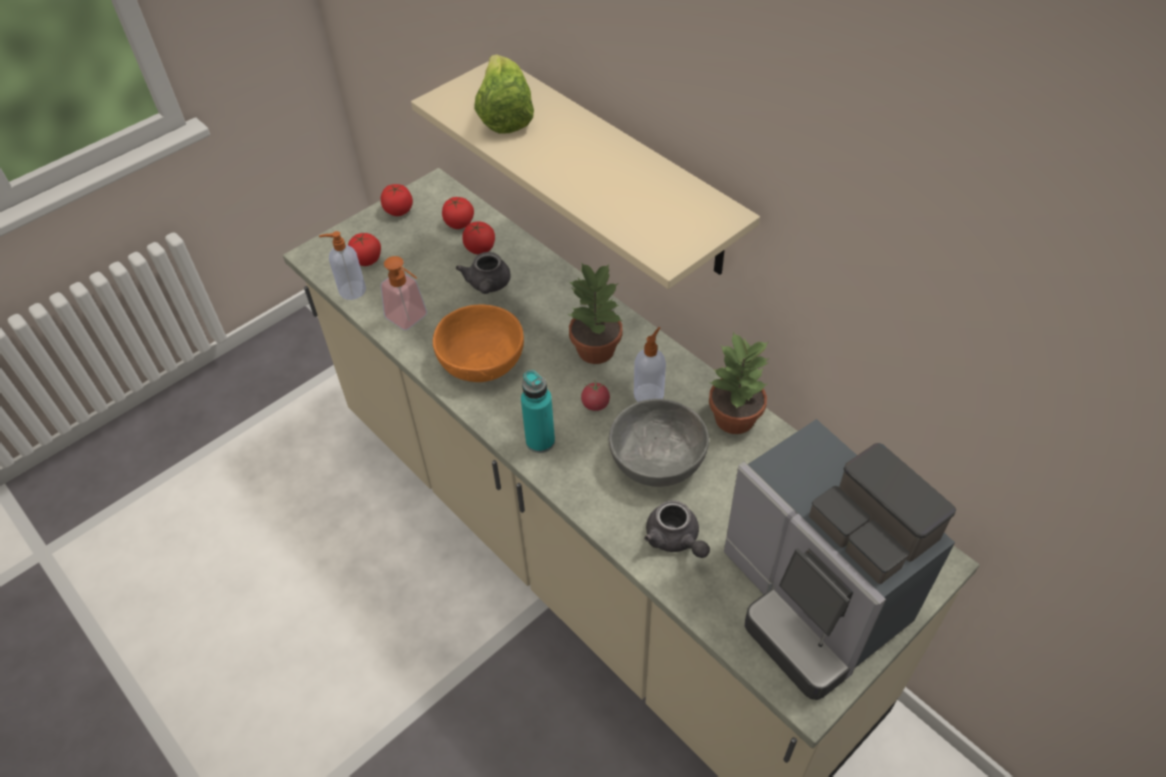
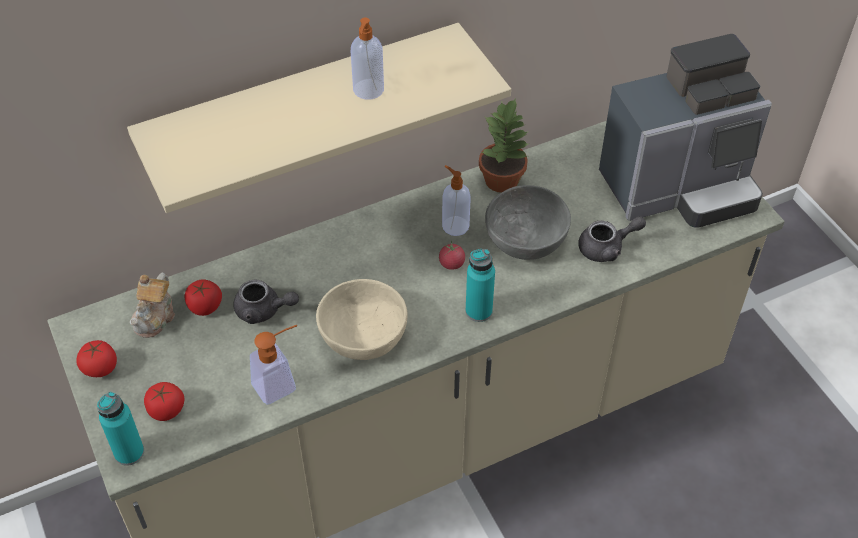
camera: 75 degrees left, 0 degrees up
(322, 252) = (129, 452): none -> turquoise bottle
(351, 290) = (208, 431): soap dispenser -> soap dispenser (368, 90)
(459, 223) = (155, 317): tomato -> teapot
(482, 359) = (363, 334): orange bowl -> beige bowl
(504, 116) = (236, 140): lettuce -> none
(596, 349) = (387, 248): potted plant -> none

